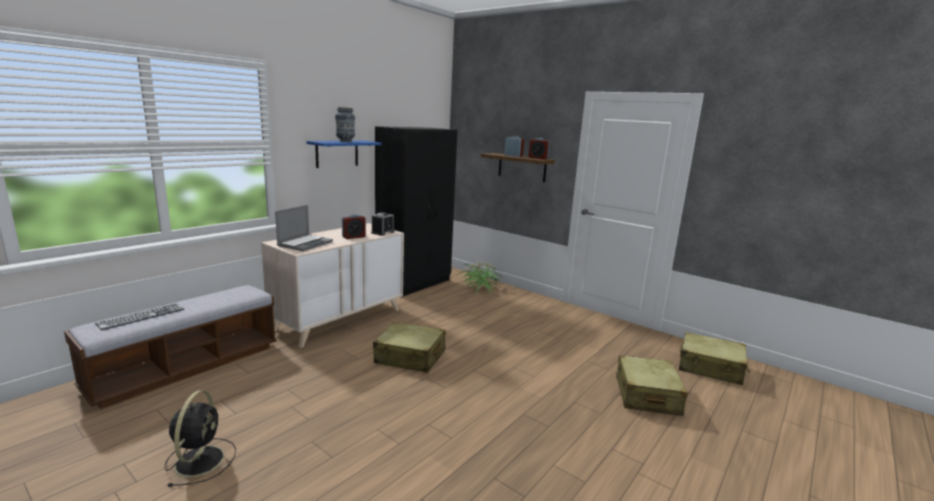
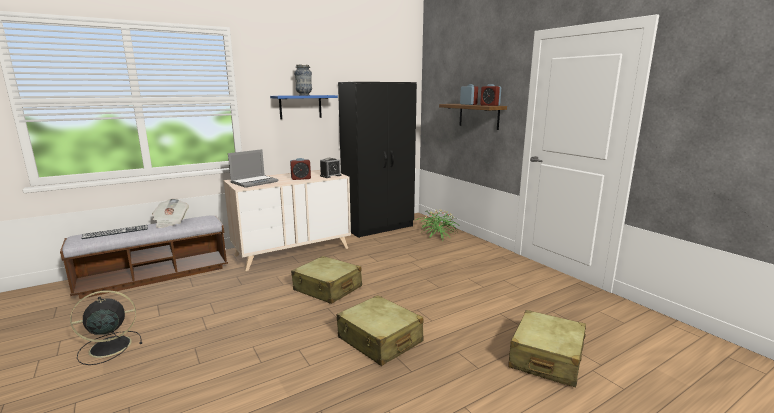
camera: 20 degrees right, 0 degrees up
(201, 459) = (108, 347): black fan -> black fan turned 135 degrees counterclockwise
(205, 298) = (170, 222): none -> newspaper
(710, 368) = (652, 340): beige suitcase -> beige suitcase (380, 340)

